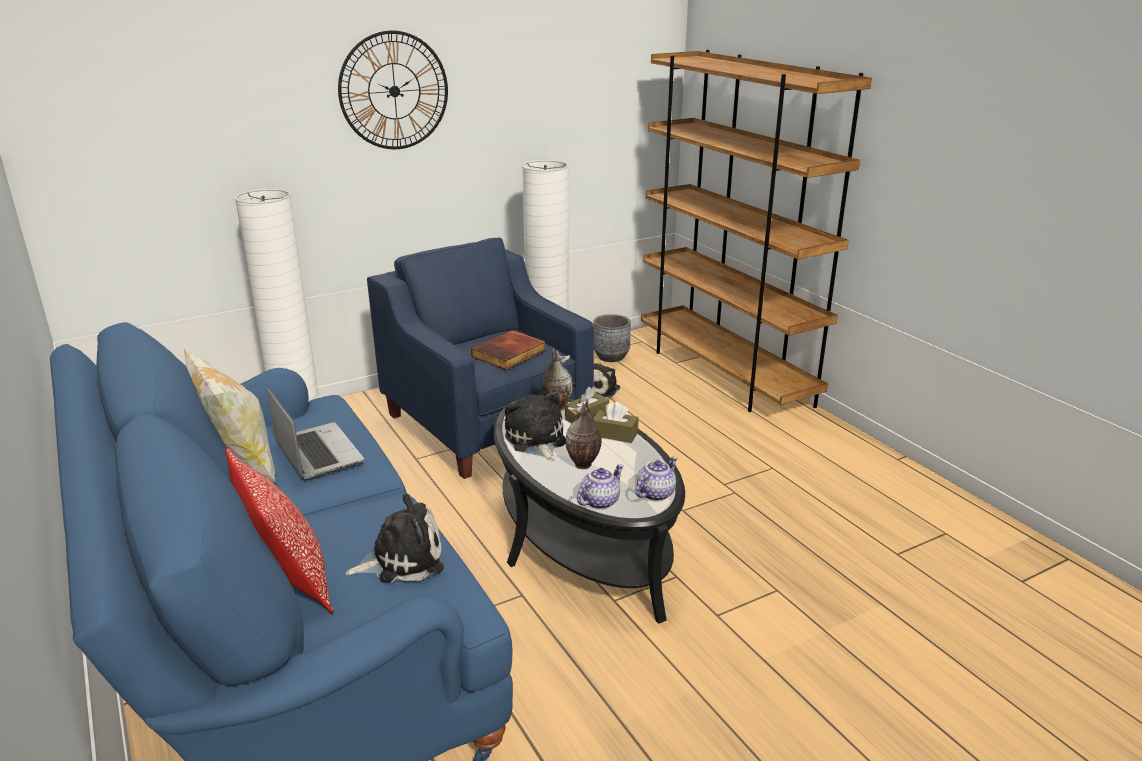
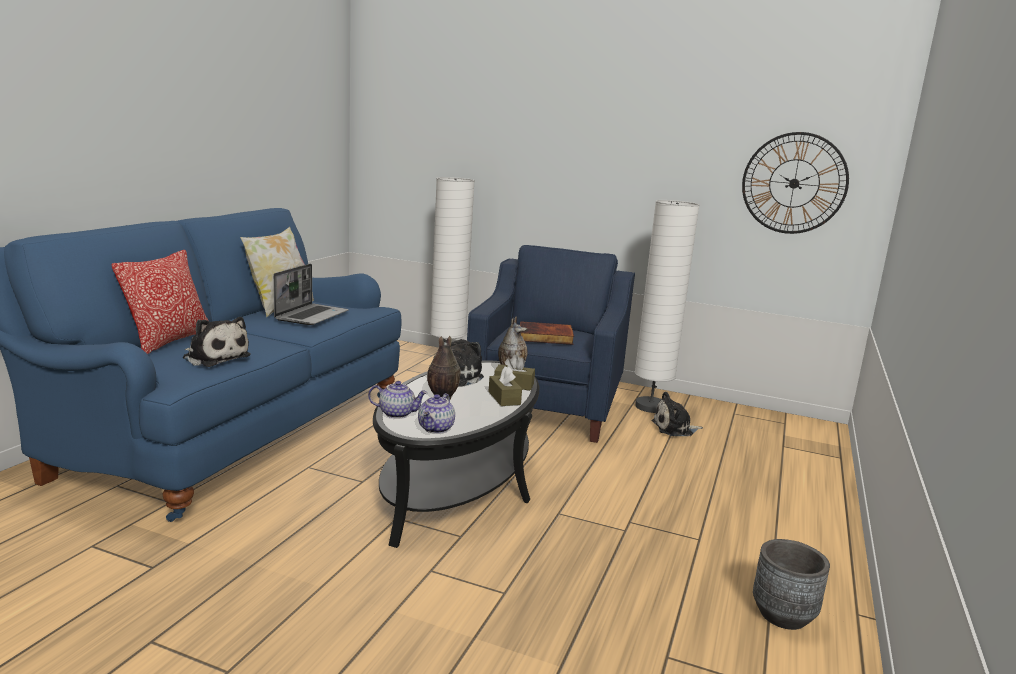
camera: 50 degrees right, 10 degrees down
(394, 91) = (587, 127): wall clock -> wall clock (794, 183)
(611, 356) = (732, 419): grey planter -> grey planter (783, 615)
(655, 493) = (436, 429): teapot -> teapot turned 105 degrees clockwise
(725, 374) = (814, 472): brown bookcase -> none

